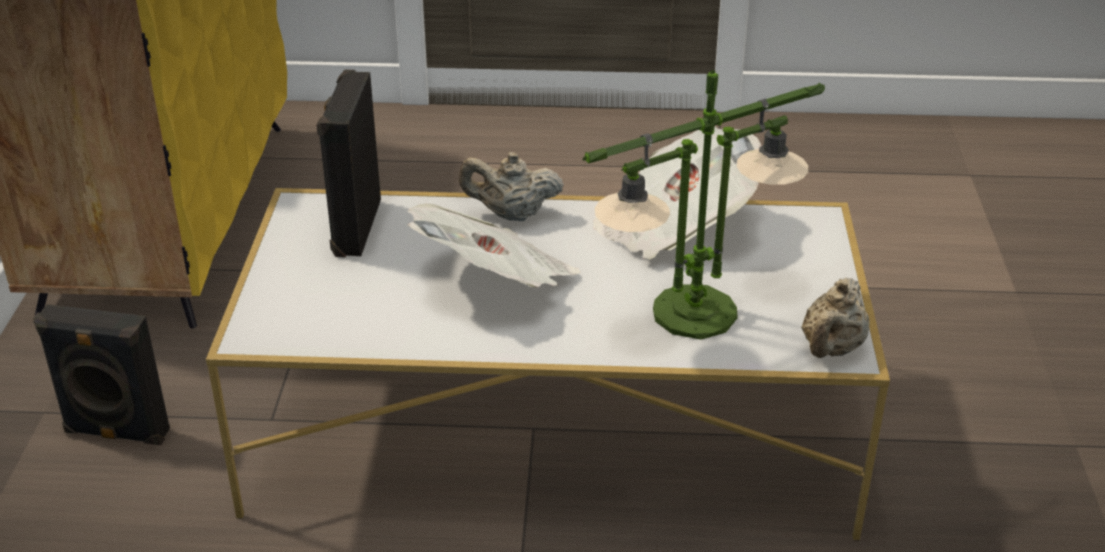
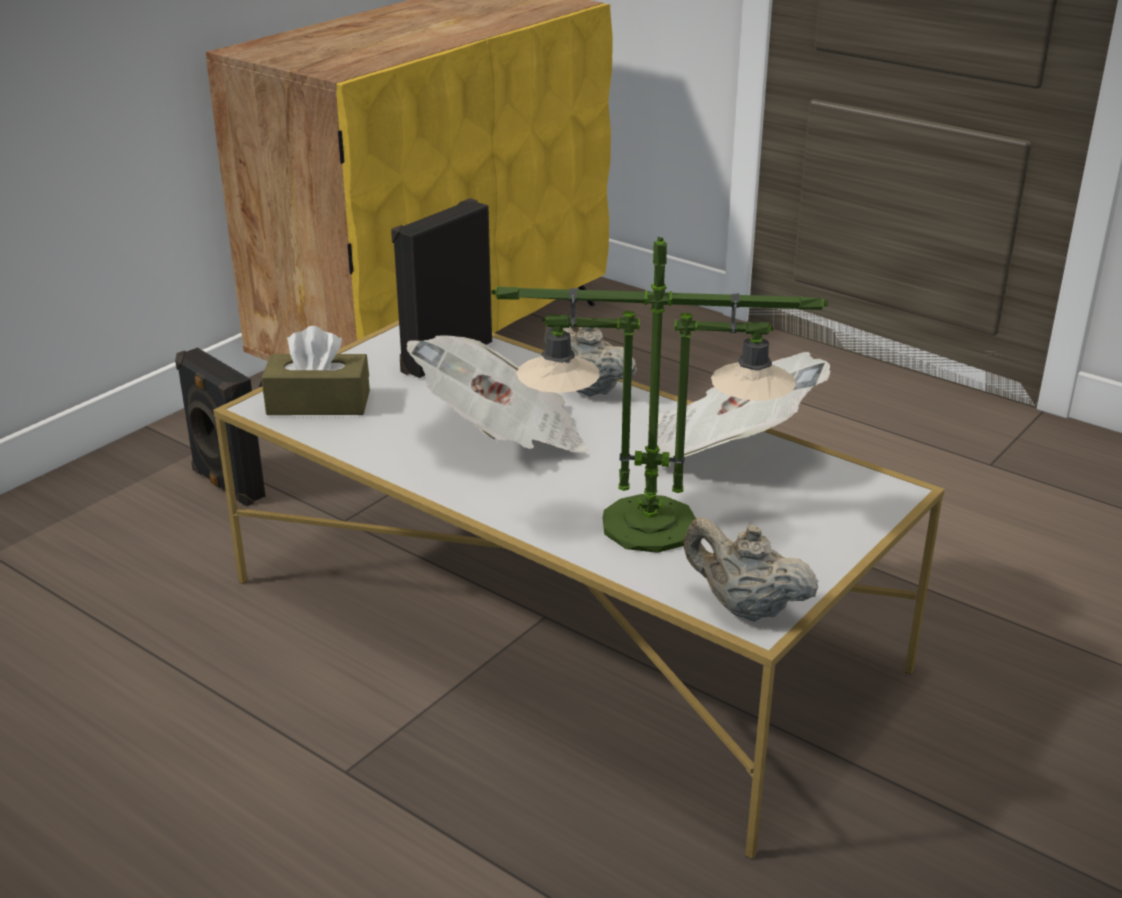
camera: 35 degrees right, 5 degrees down
(299, 314) = (318, 403): none -> brown tissue box
(831, 349) = (745, 608): beige teapot -> beige teapot turned 60 degrees clockwise

